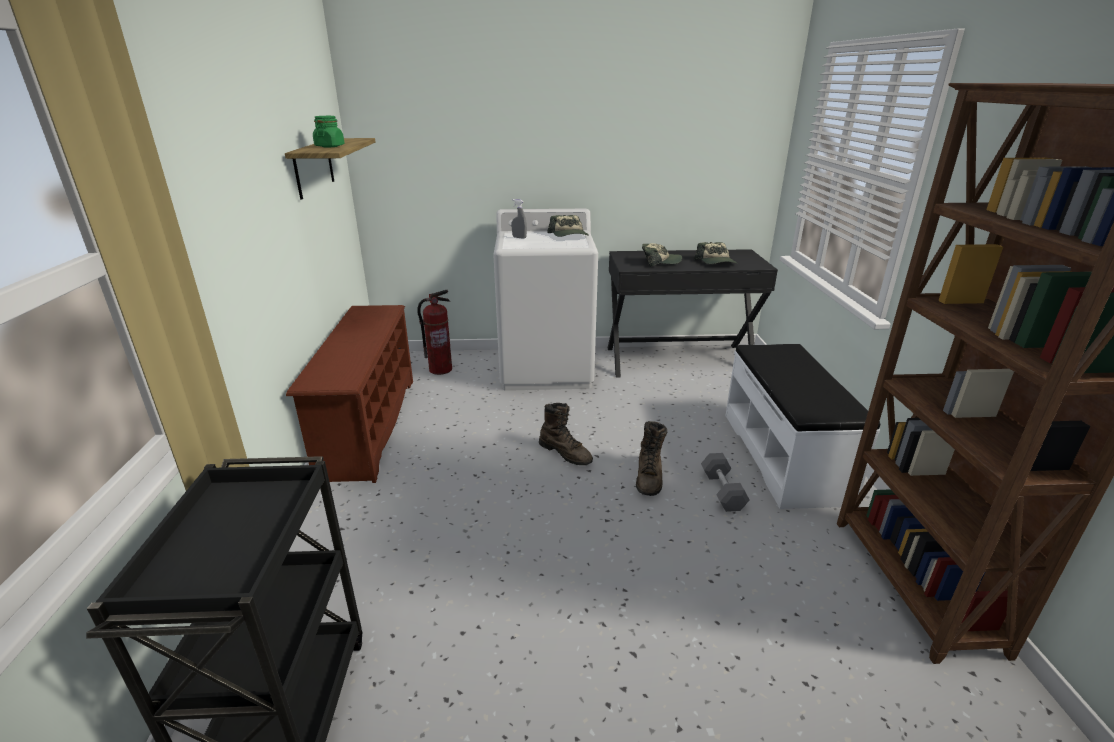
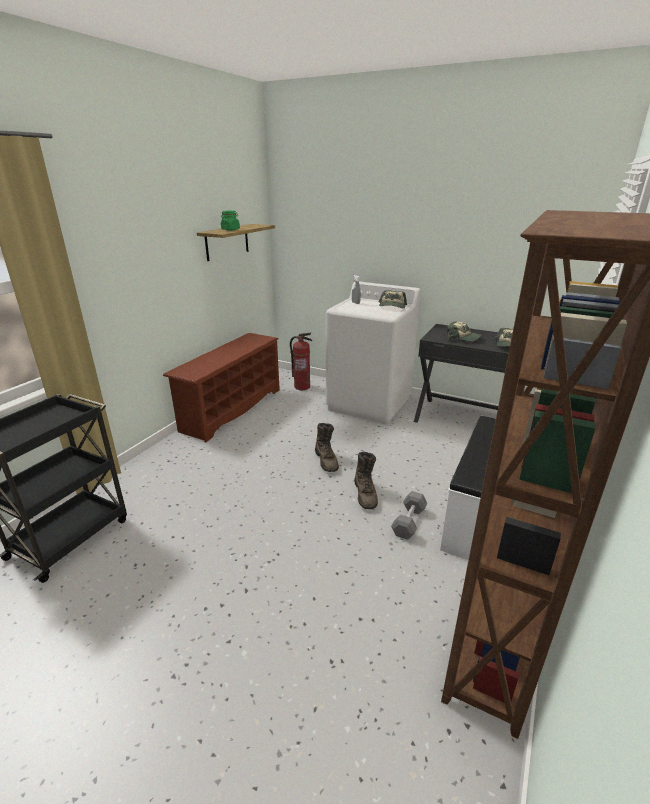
camera: 30 degrees right, 0 degrees up
(649, 477) = (365, 494): brown boot -> brown boot turned 45 degrees counterclockwise

